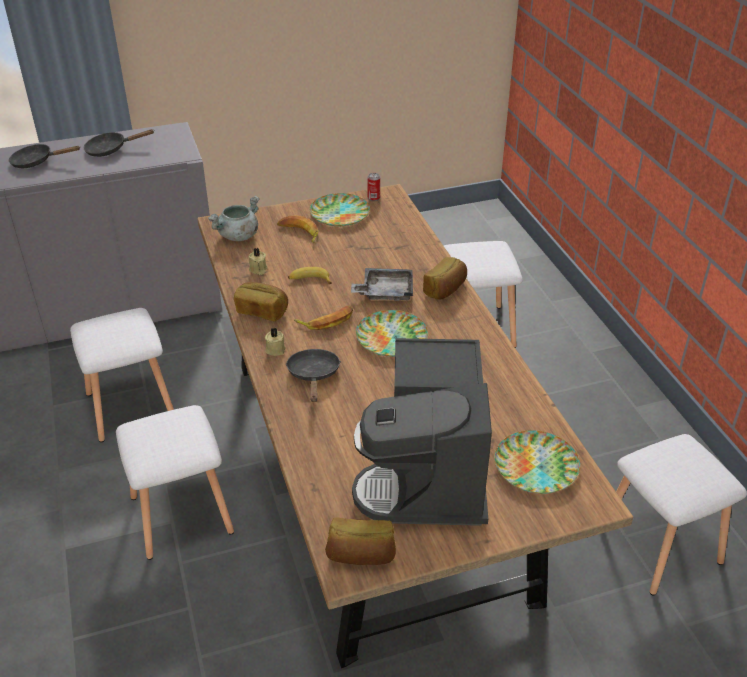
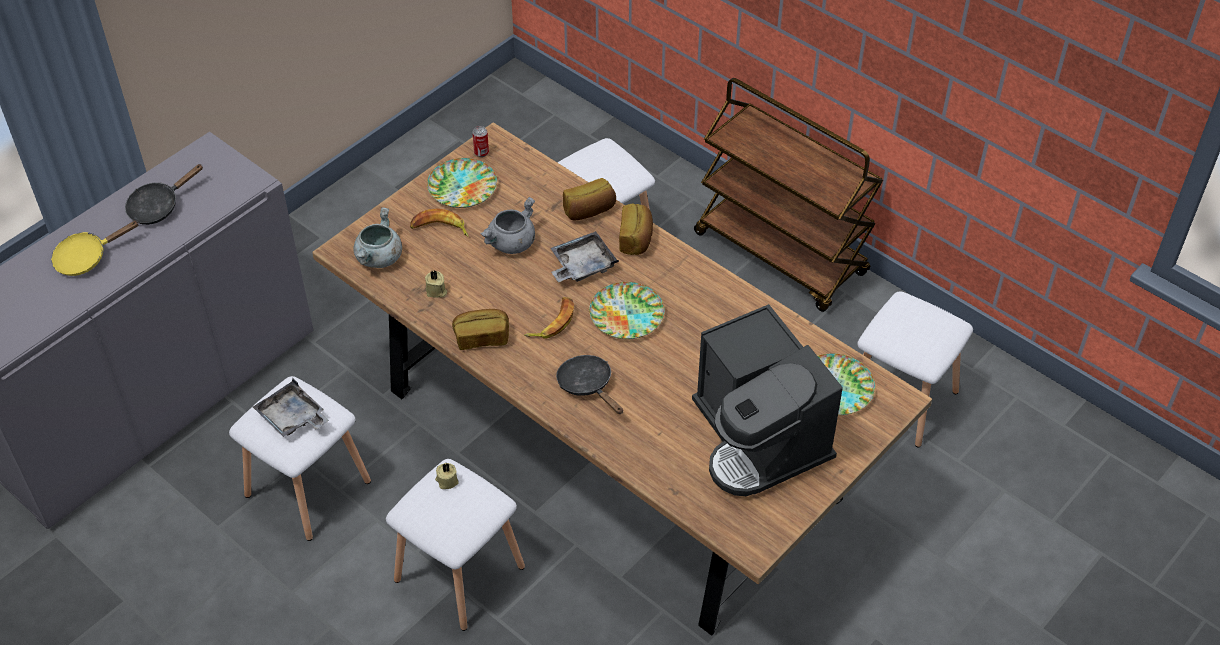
camera: 30 degrees left, 10 degrees up
(37, 162) = (86, 258): black frying pan -> yellow frying pan
(114, 332) = (292, 418): none -> grey tray
(275, 349) = (529, 374): beige candle -> beige candle (446, 481)
(309, 280) = (498, 282): banana -> none
(343, 259) = (511, 244): none -> grey cooking pot
(361, 555) = (755, 529): bread -> bread (589, 210)
(620, 390) = (781, 254): none -> brown cart

